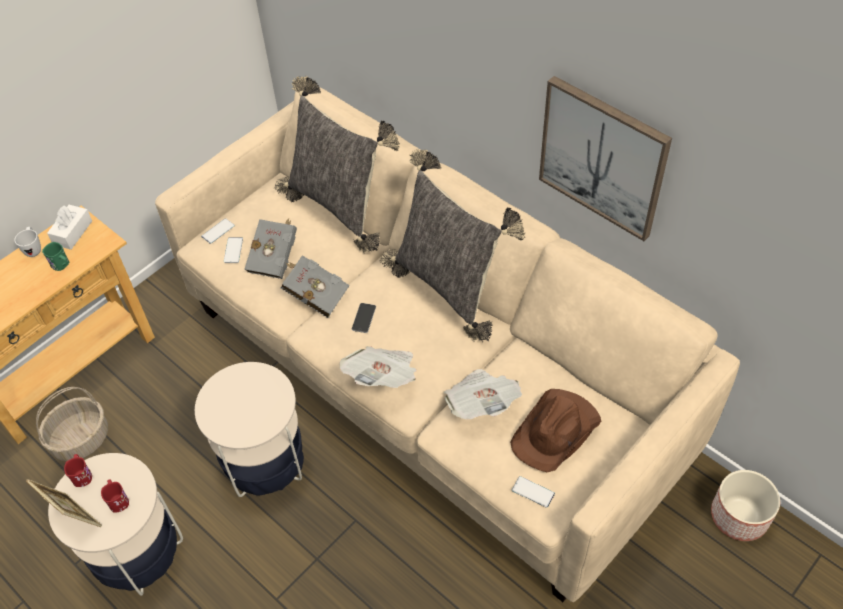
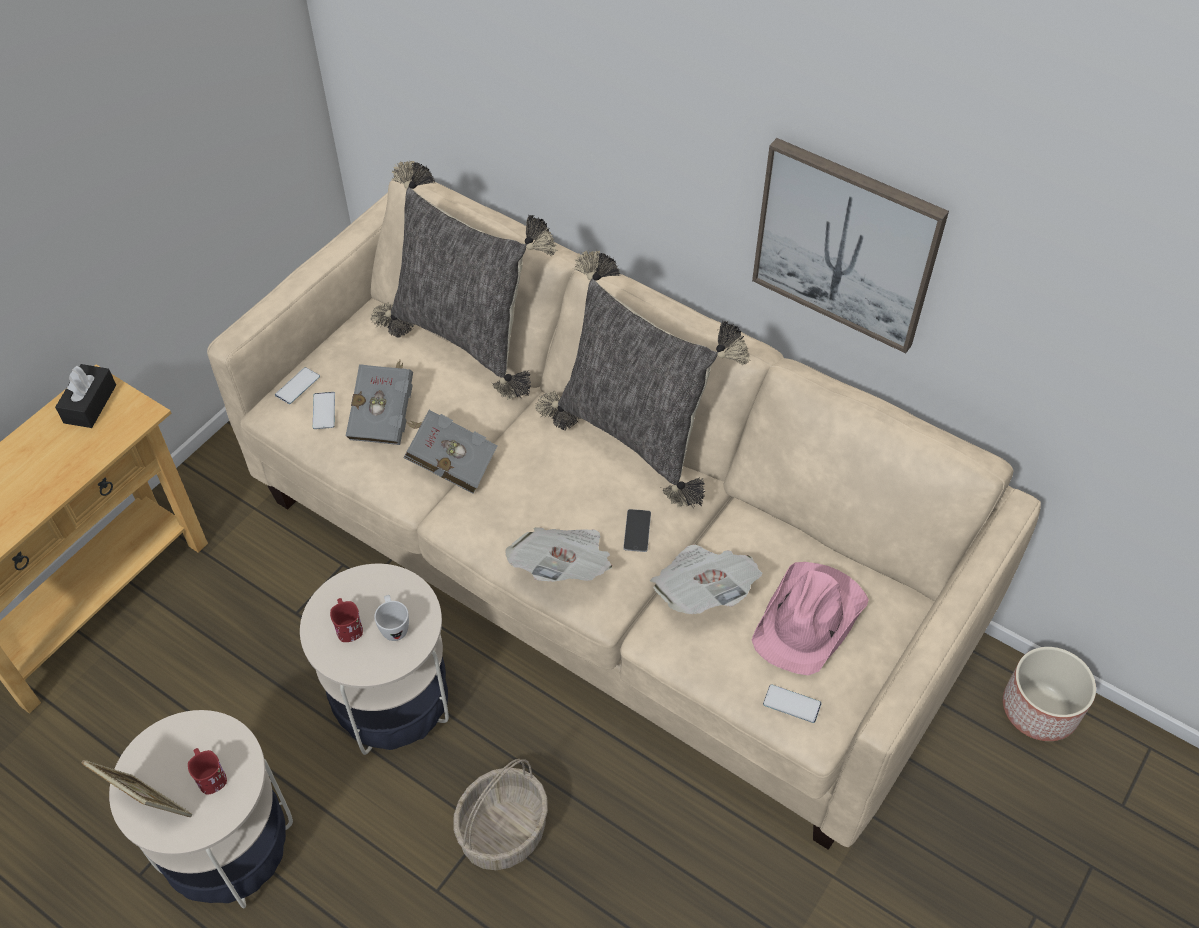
camera: 10 degrees left, 0 degrees up
(34, 249) = (36, 431): white mug -> white mug (394, 626)
(62, 265) = (82, 451): green mug -> none
(72, 232) = (90, 404): white tissue box -> black tissue box
(81, 439) = (122, 696): basket -> basket (503, 830)
(82, 475) = (152, 746): red mug -> red mug (348, 626)
(364, 318) = (523, 489): phone -> phone (637, 530)
(556, 431) = (810, 619): brown hat -> pink hat

